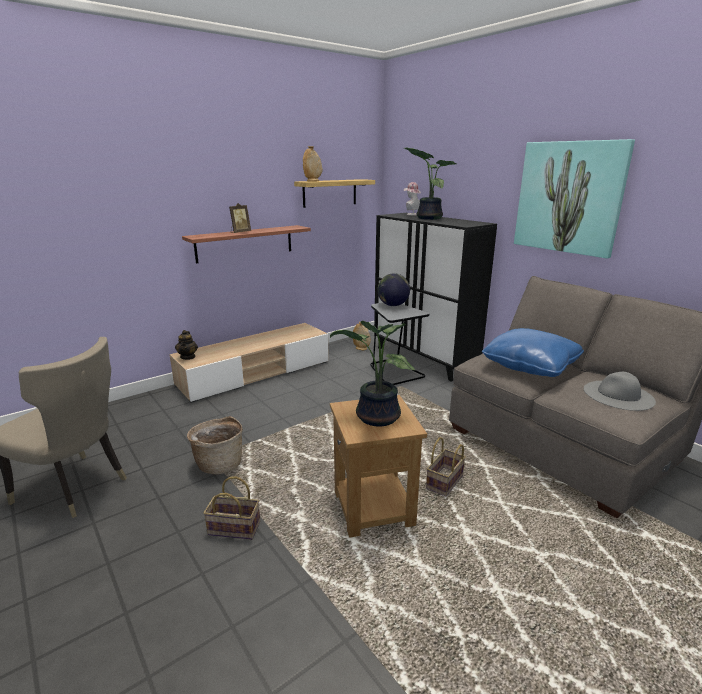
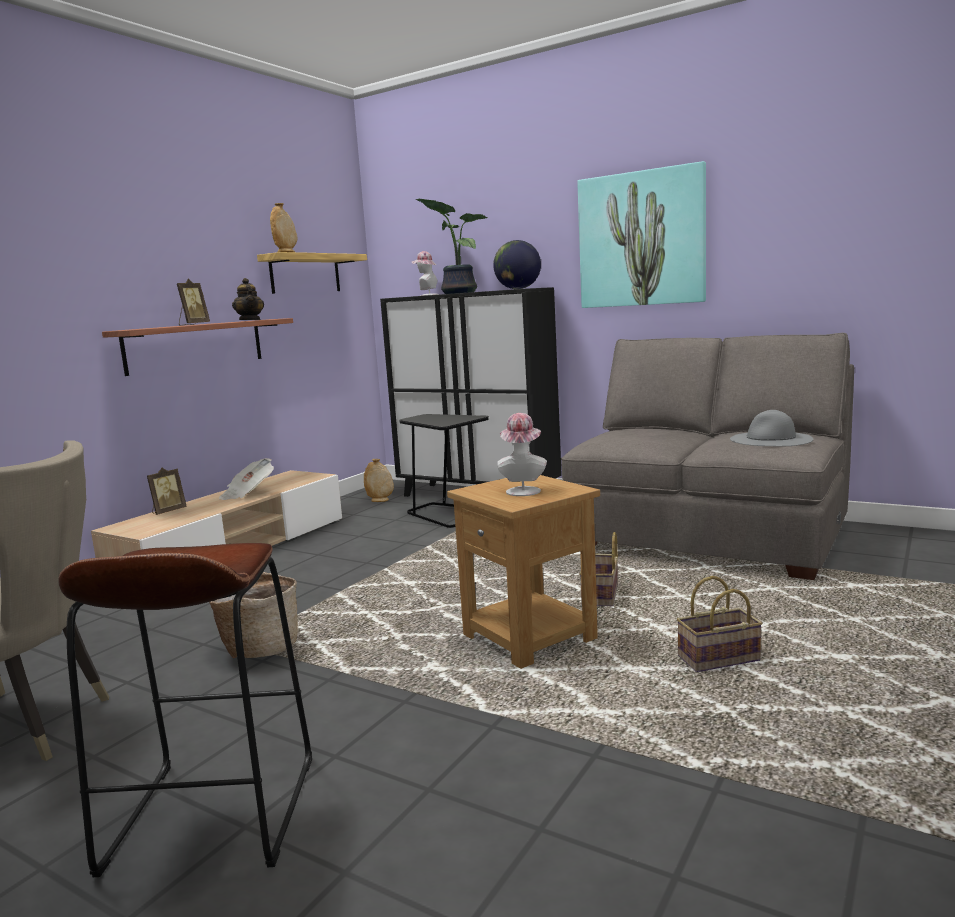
camera: 20 degrees left, 10 degrees down
(116, 595) = (212, 814): none -> brown stool
(188, 357) = (129, 527): teapot -> teapot (250, 320)
(216, 347) = (168, 511): none -> picture frame
(232, 529) = (343, 703): basket -> basket (717, 660)
(266, 341) = (248, 494): none -> newspaper
(375, 418) = (523, 490): potted plant -> hat
(393, 305) = (431, 416): globe -> globe (518, 289)
(530, 366) = (654, 437): blue pillow -> none

